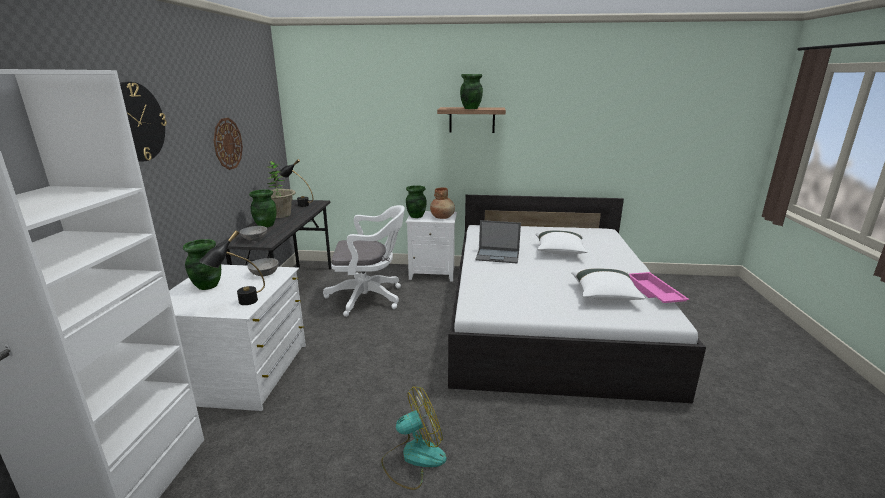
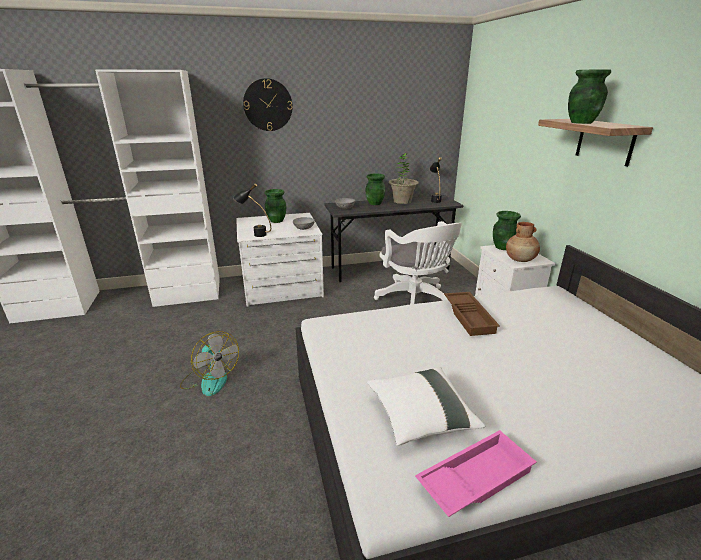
camera: 70 degrees right, 5 degrees up
(227, 143) = (364, 131): wall clock -> none
(498, 256) = (470, 317): laptop -> brown tray
(559, 252) = (545, 362): white pillow -> none

